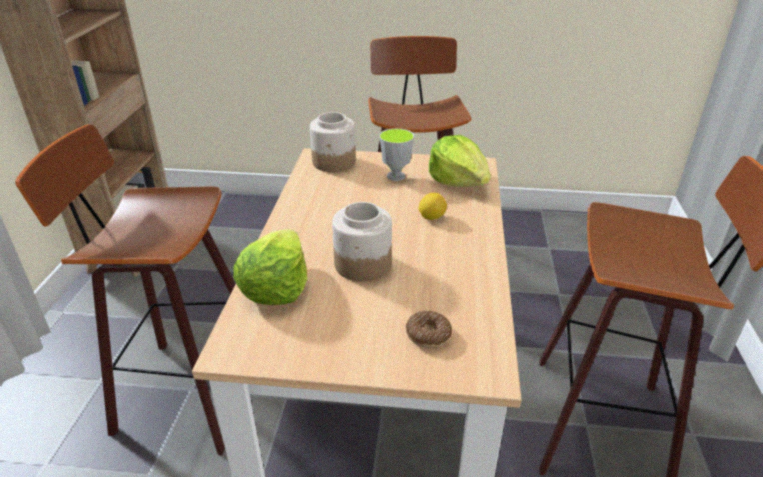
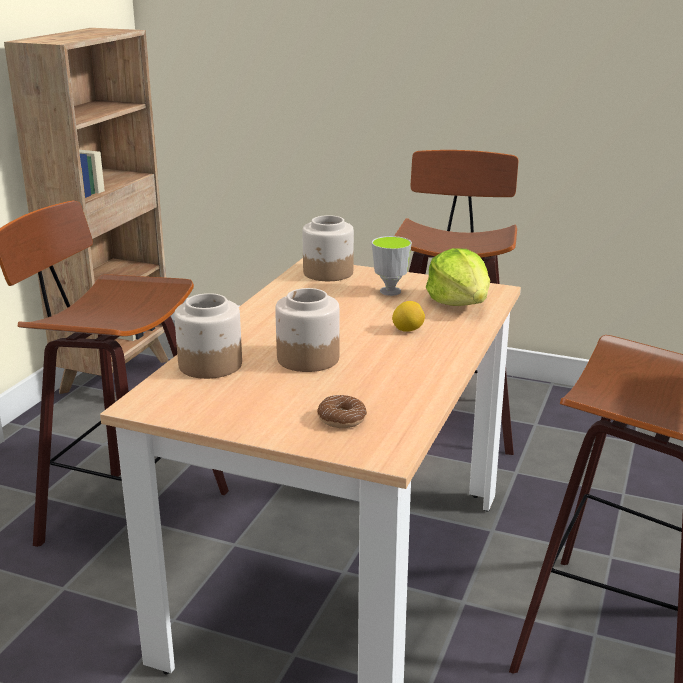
camera: 15 degrees right, 10 degrees down
(276, 287) = (209, 365): lettuce -> jar

